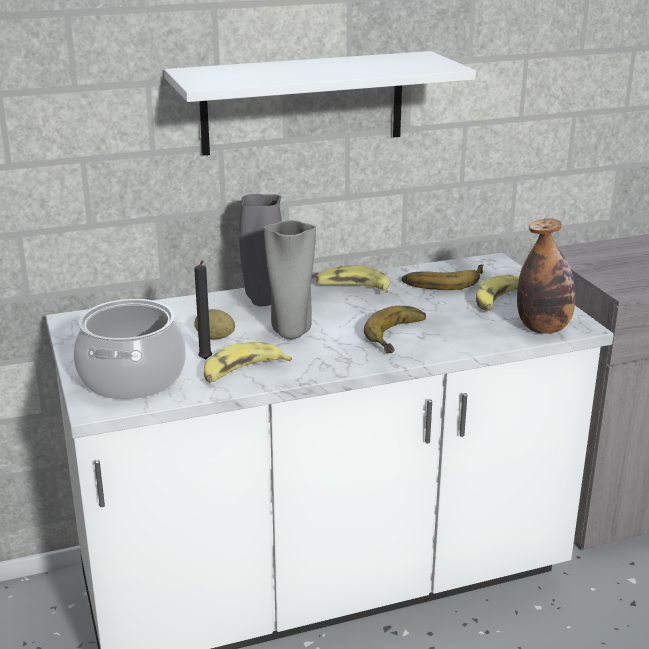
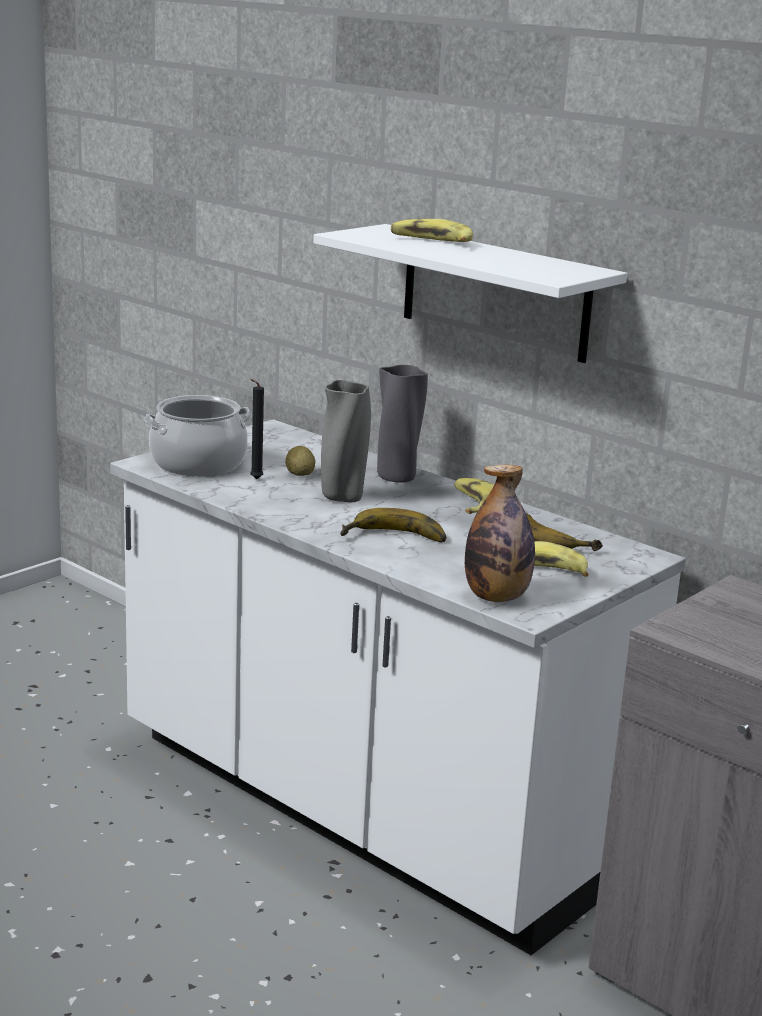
camera: 60 degrees right, 5 degrees down
(242, 372) = (248, 494): banana -> banana (431, 242)

